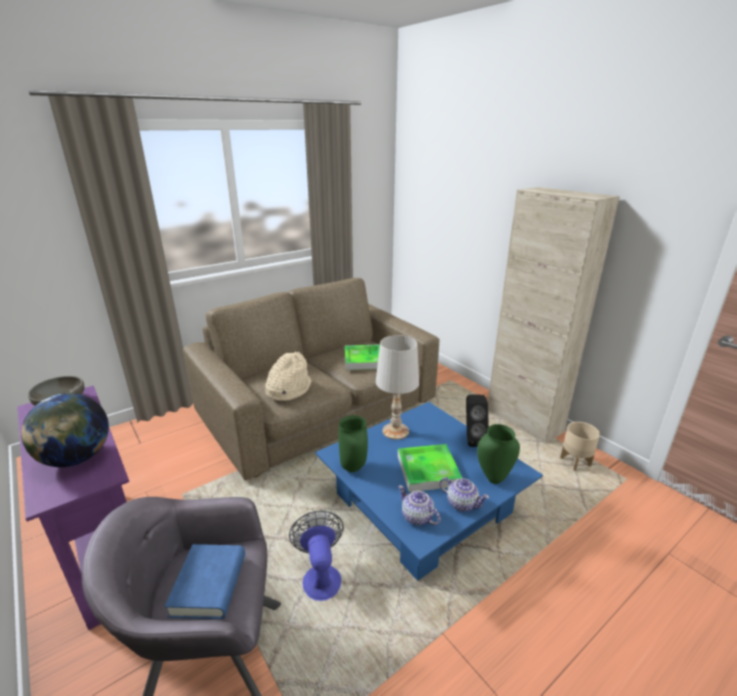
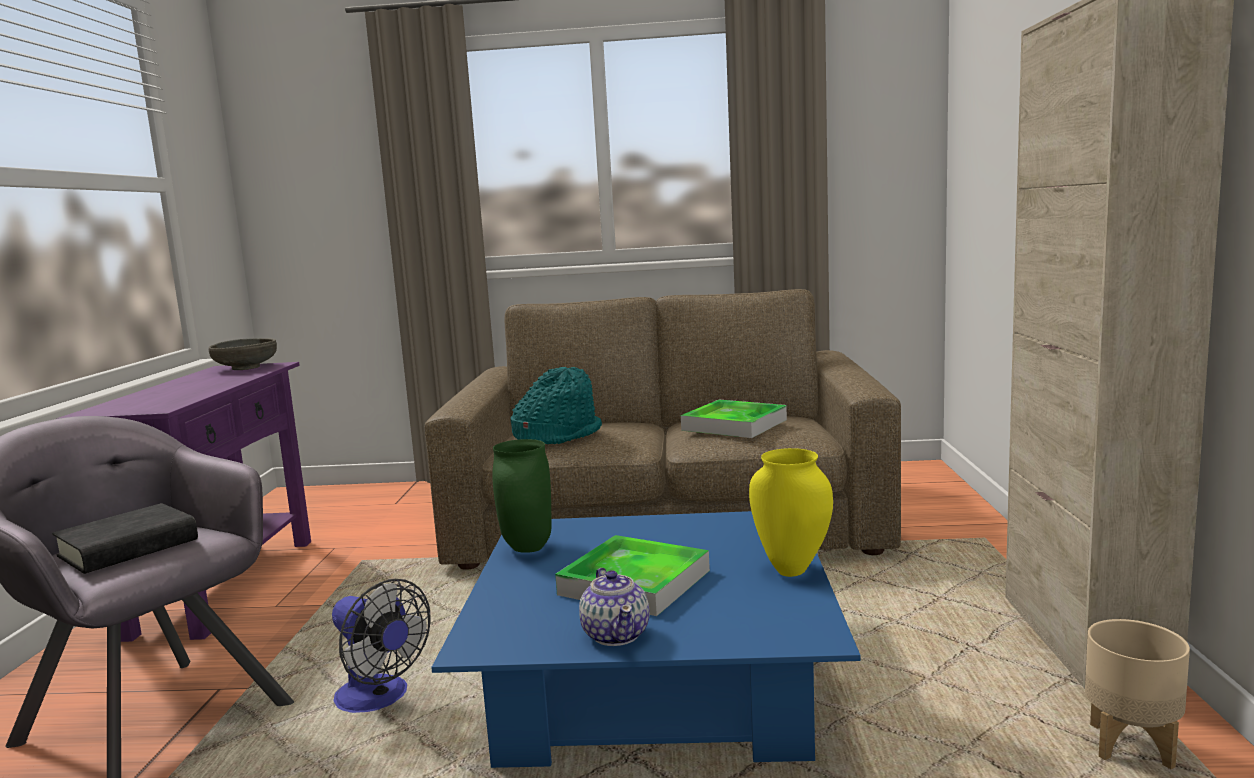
camera: 40 degrees right, 15 degrees down
(77, 459) = (168, 396): globe -> none
(209, 585) = (128, 548): blue book -> black book
(288, 389) = (557, 435): beige hat -> turquoise hat
(320, 575) = (379, 699): fan -> fan turned 105 degrees clockwise
(396, 431) = (669, 528): white table lamp -> none
(417, 517) = (515, 624): teapot -> none
(472, 439) = (793, 569): black speaker -> yellow vase
(493, 478) = (739, 625): green vase -> none

